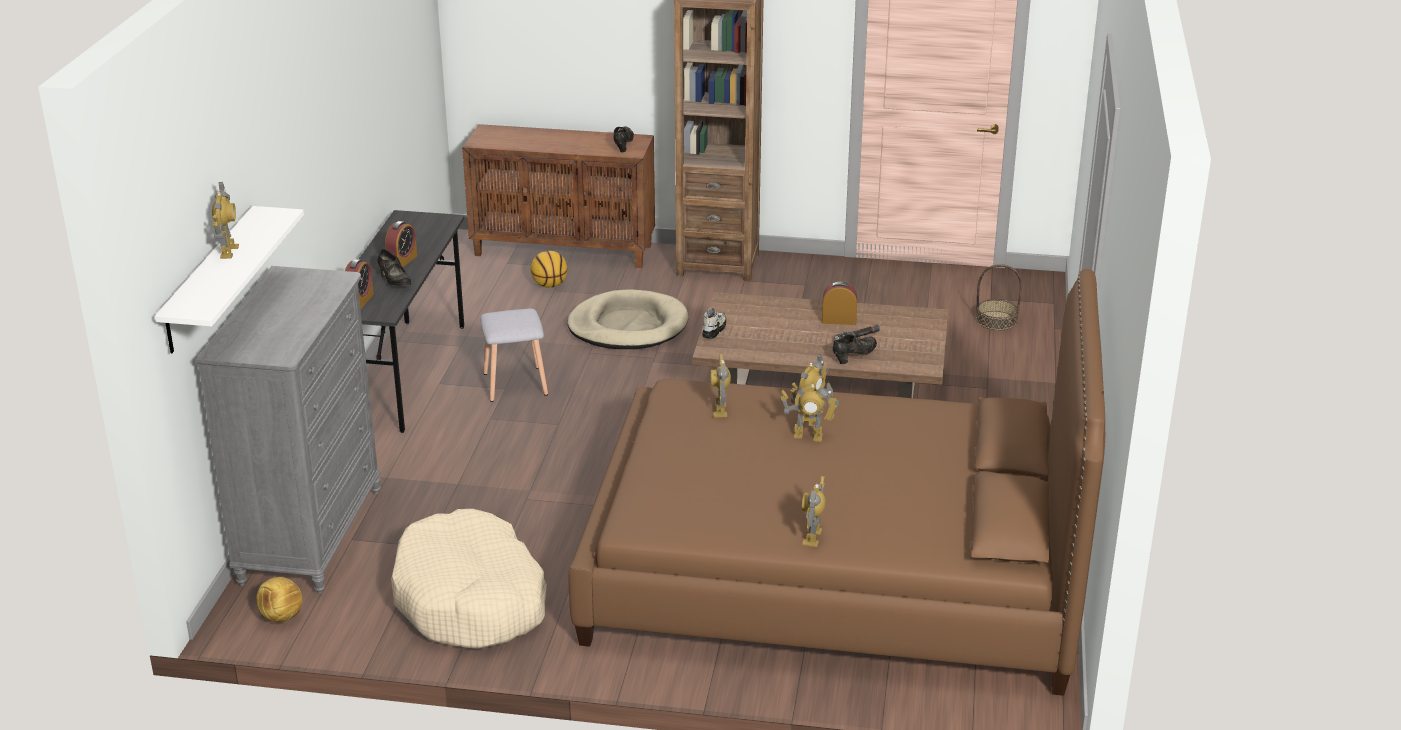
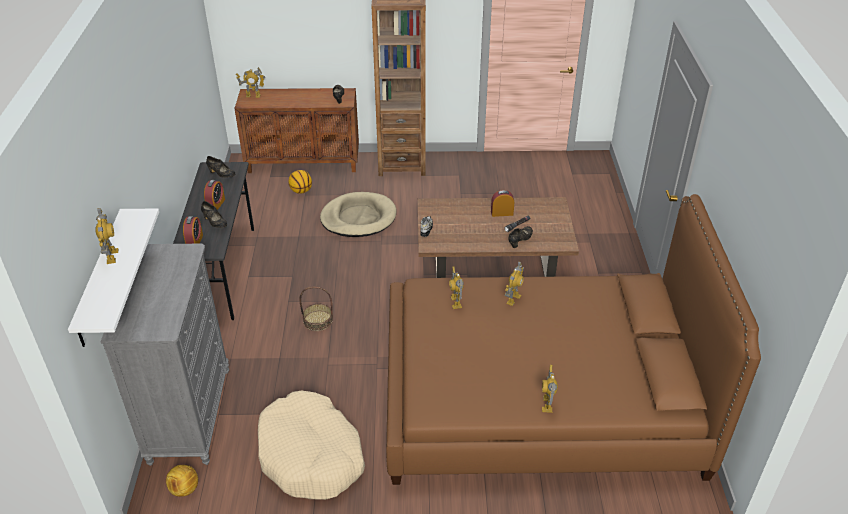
camera: 10 degrees left, 10 degrees up
(420, 227) = (221, 174): none -> black shoe
(516, 384) = (298, 272): grey stool -> none
(808, 436) = (518, 317): toy robot -> toy robot (253, 96)
(996, 321) = (580, 190): basket -> basket (318, 321)

